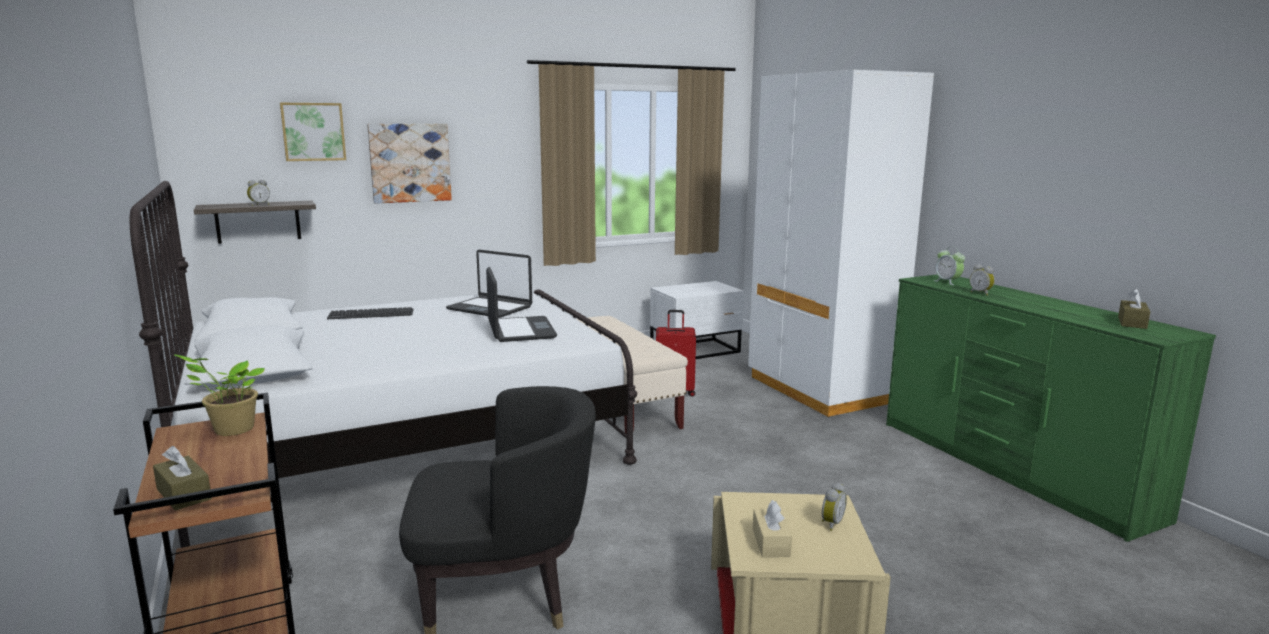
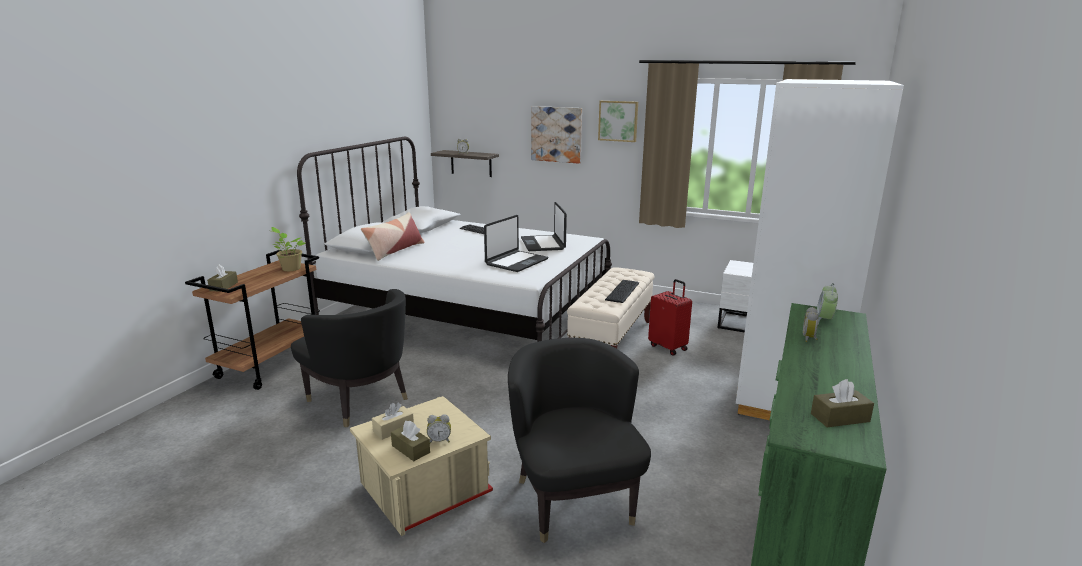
camera: 50 degrees right, 5 degrees up
(313, 131) = (502, 110): picture -> picture (618, 121)
(316, 364) = (395, 251): none -> pillow
(637, 336) = (621, 291): none -> keyboard
(833, 545) = (410, 449): none -> brown tissue box
(889, 536) = (573, 499): none -> black armchair

